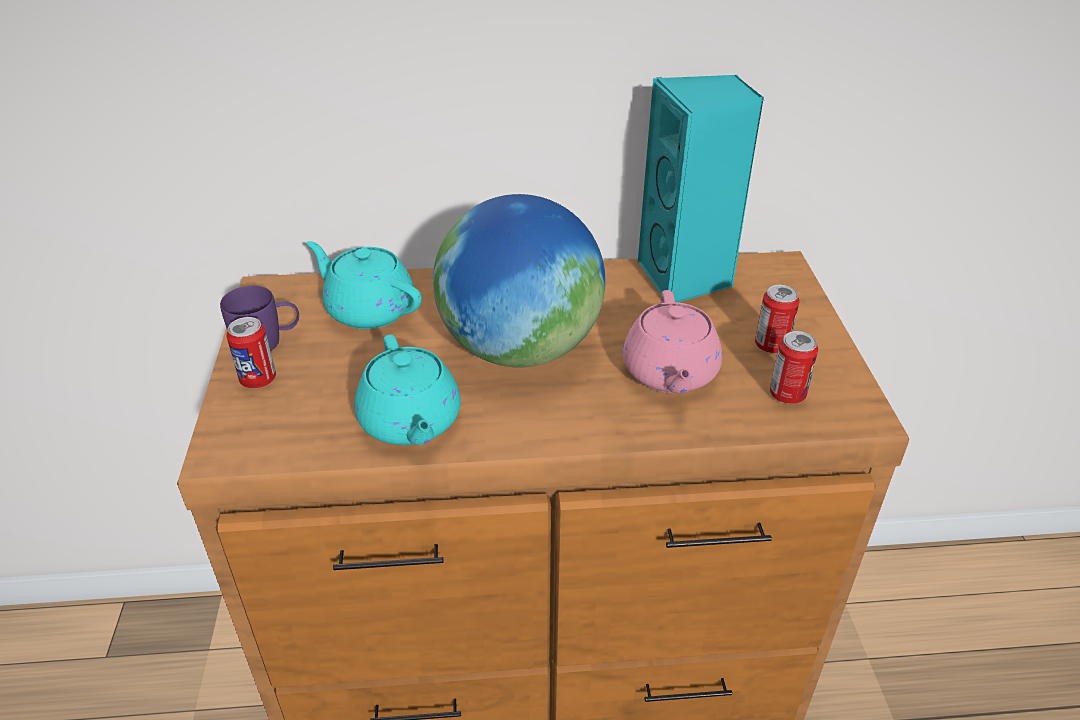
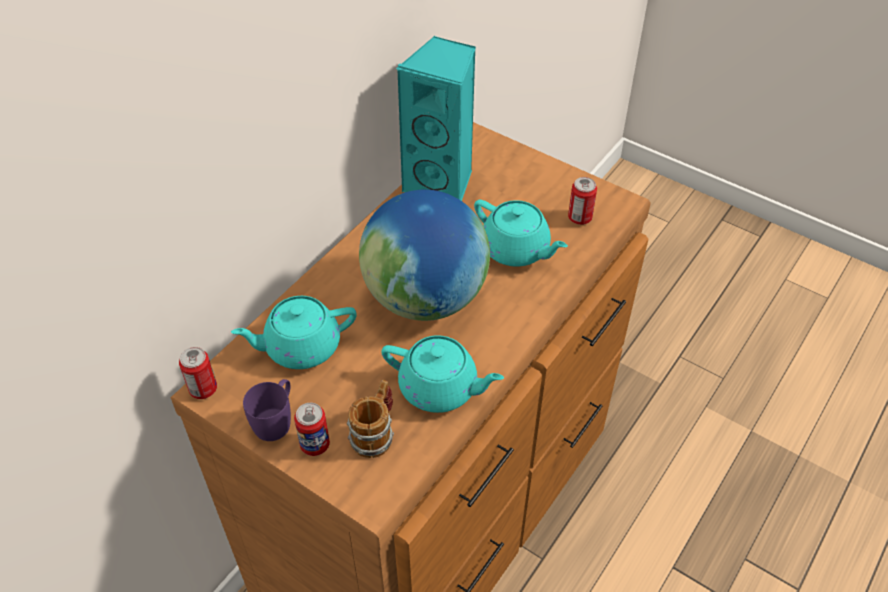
camera: 50 degrees left, 10 degrees up
(308, 410) = (376, 433): none -> mug
(670, 373) = (516, 250): pink teapot -> turquoise teapot
(771, 346) = (537, 194): can -> can (203, 389)

